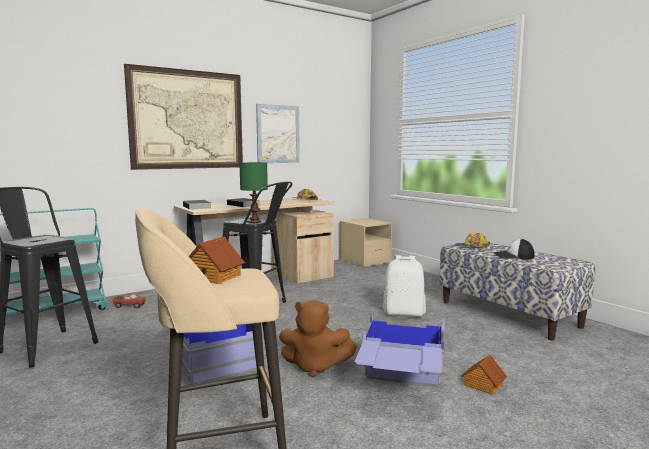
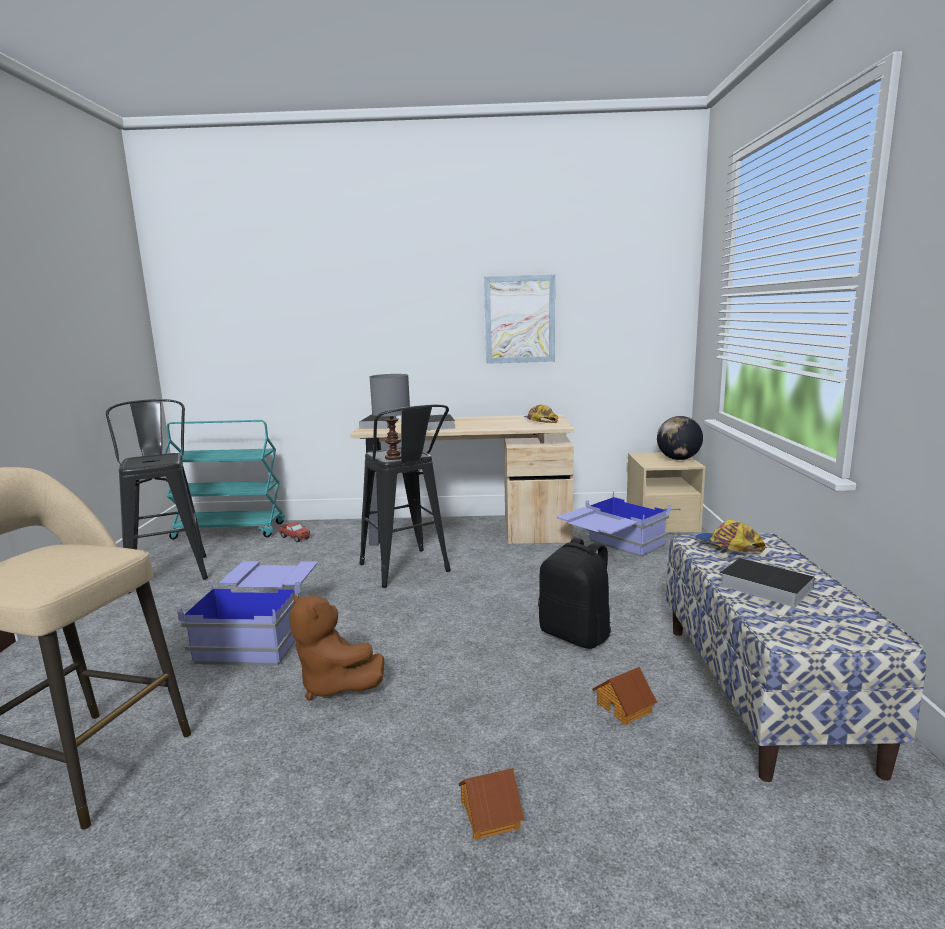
camera: 35 degrees right, 5 degrees up
(187, 120) = (385, 307): picture -> none
(214, 276) = (51, 559): toy house -> toy house (624, 707)
(254, 222) = (393, 457): green table lamp -> grey table lamp
(372, 221) = (678, 459): none -> globe
(400, 385) = (382, 759): blue storage box -> blue storage box (611, 550)
(404, 313) = (576, 635): white backpack -> black backpack
(513, 256) = (762, 586): cap -> book

